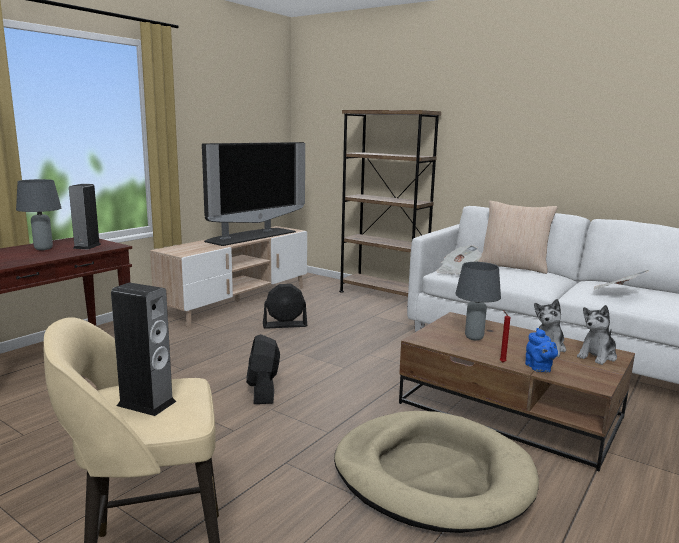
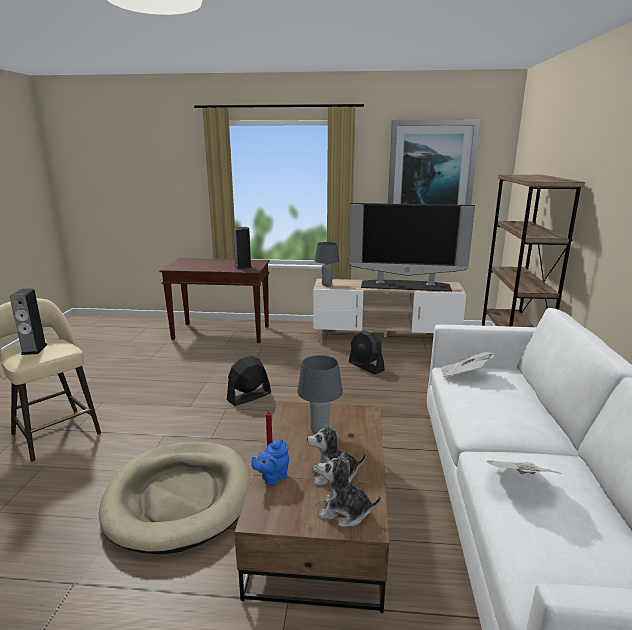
camera: 60 degrees right, 5 degrees up
(43, 249) = (225, 263): grey table lamp -> grey table lamp (326, 285)
(234, 110) = (430, 171): none -> picture
(513, 266) = (530, 398): beige pillow -> none

